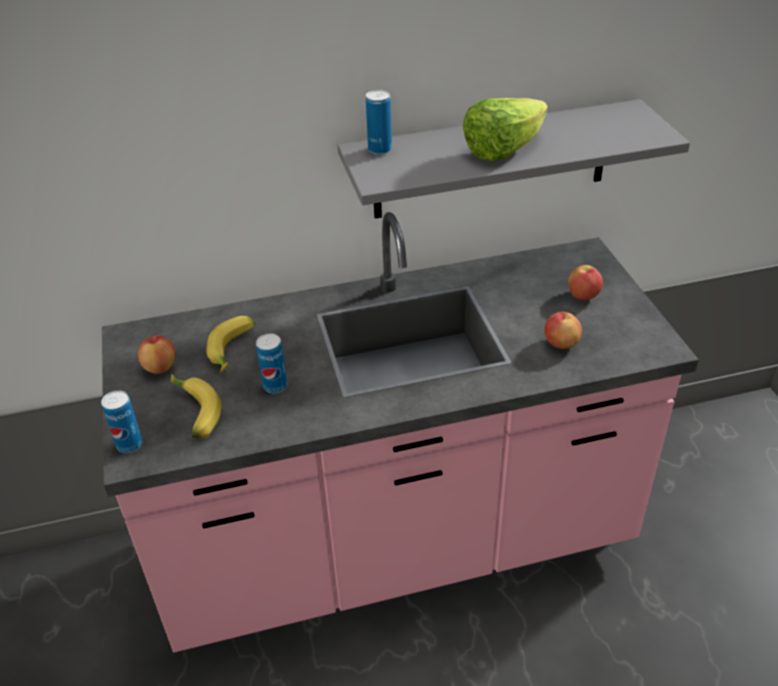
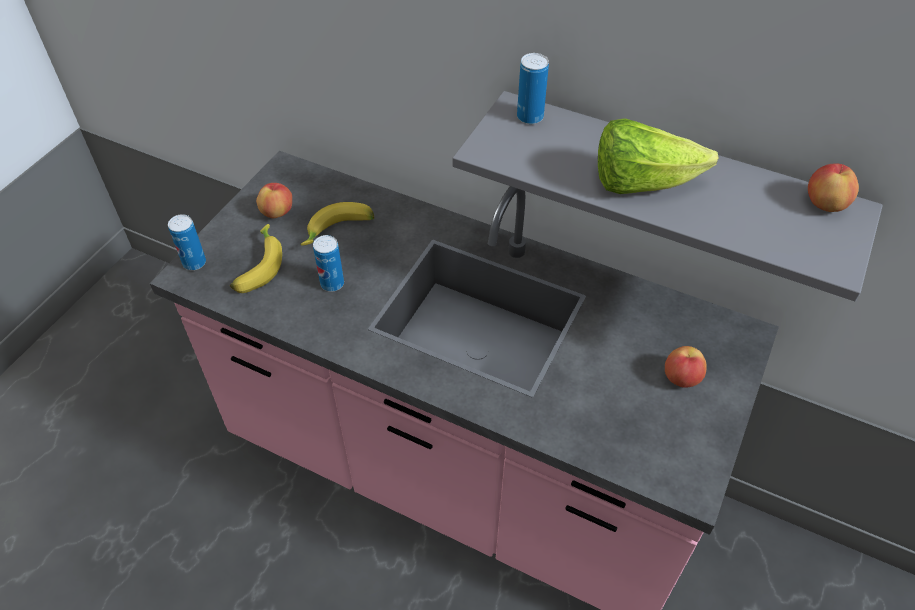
camera: 40 degrees right, 10 degrees up
(560, 343) = (599, 410): apple -> apple (825, 204)

